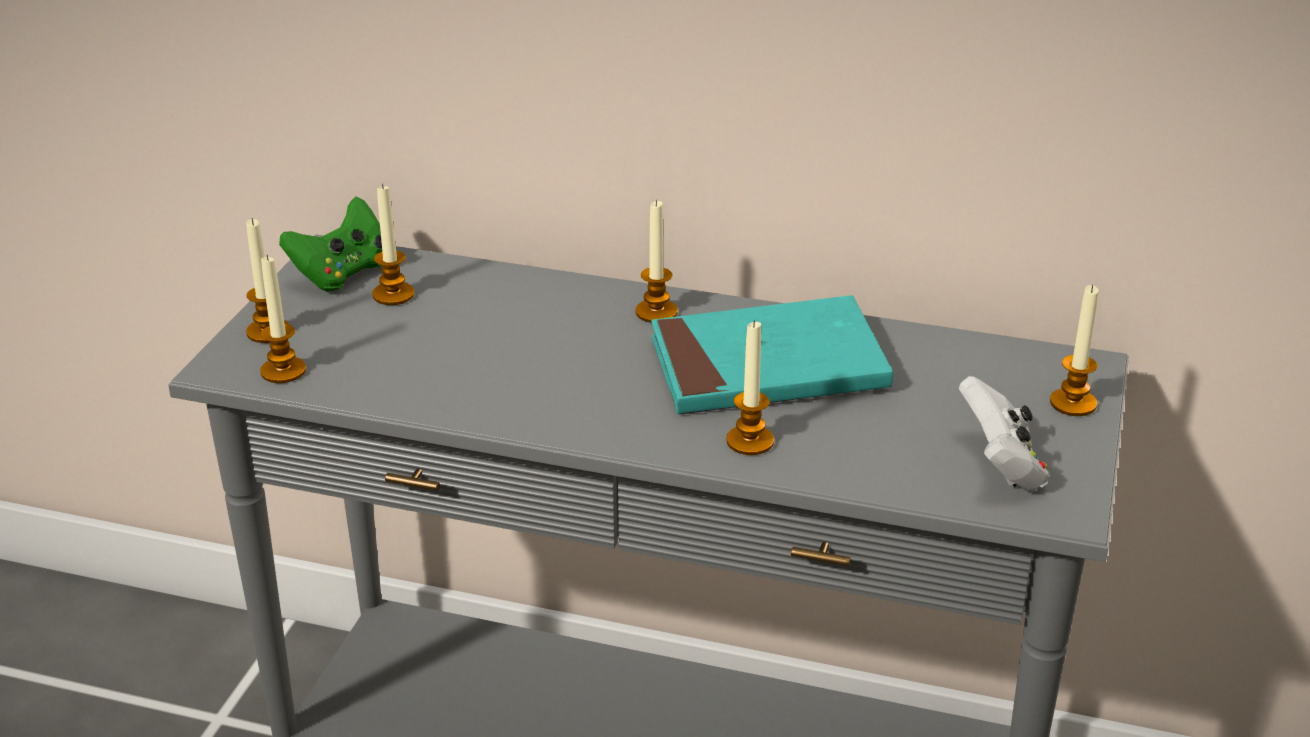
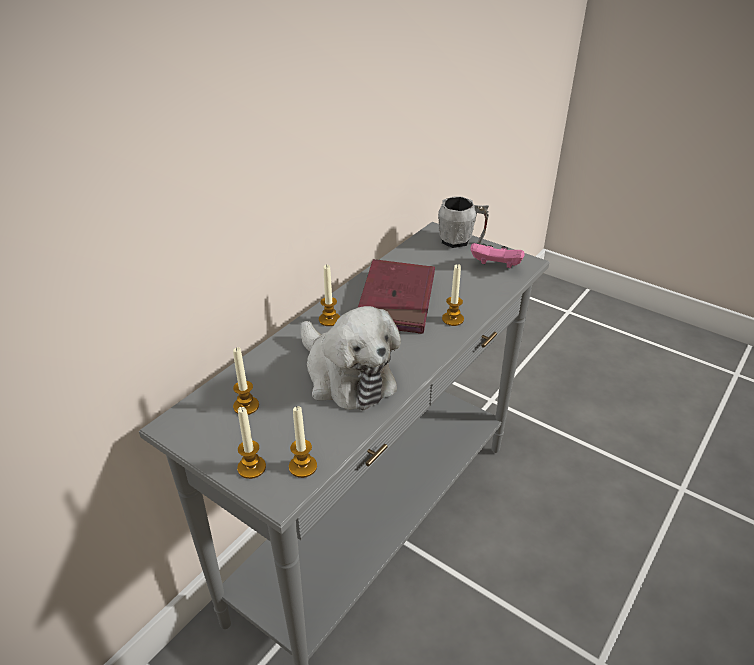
camera: 70 degrees left, 5 degrees up
(342, 273) = (204, 423): green game controller -> none
(508, 362) = (346, 376): none -> plush toy
(768, 366) = (396, 300): turquoise book -> red book
(1001, 467) = (495, 267): white game controller -> pink game controller
(1073, 403) = (460, 241): candle -> grey mug

